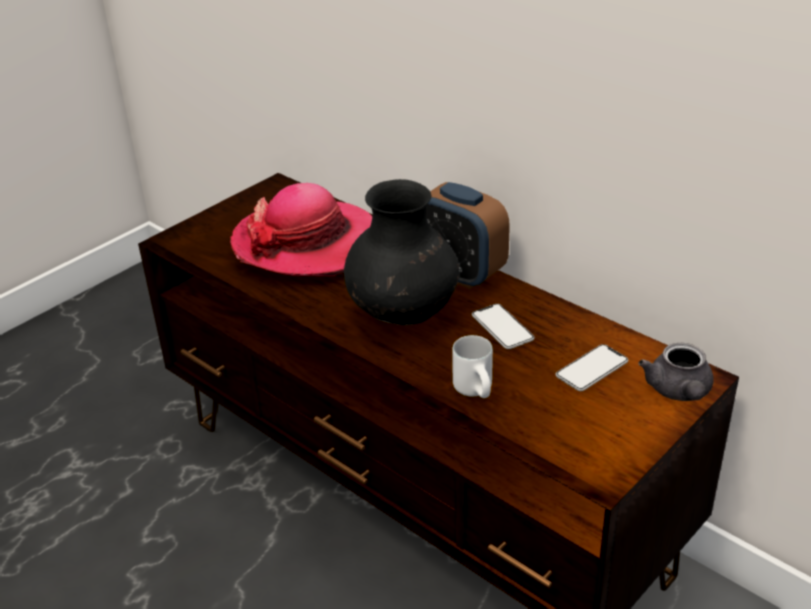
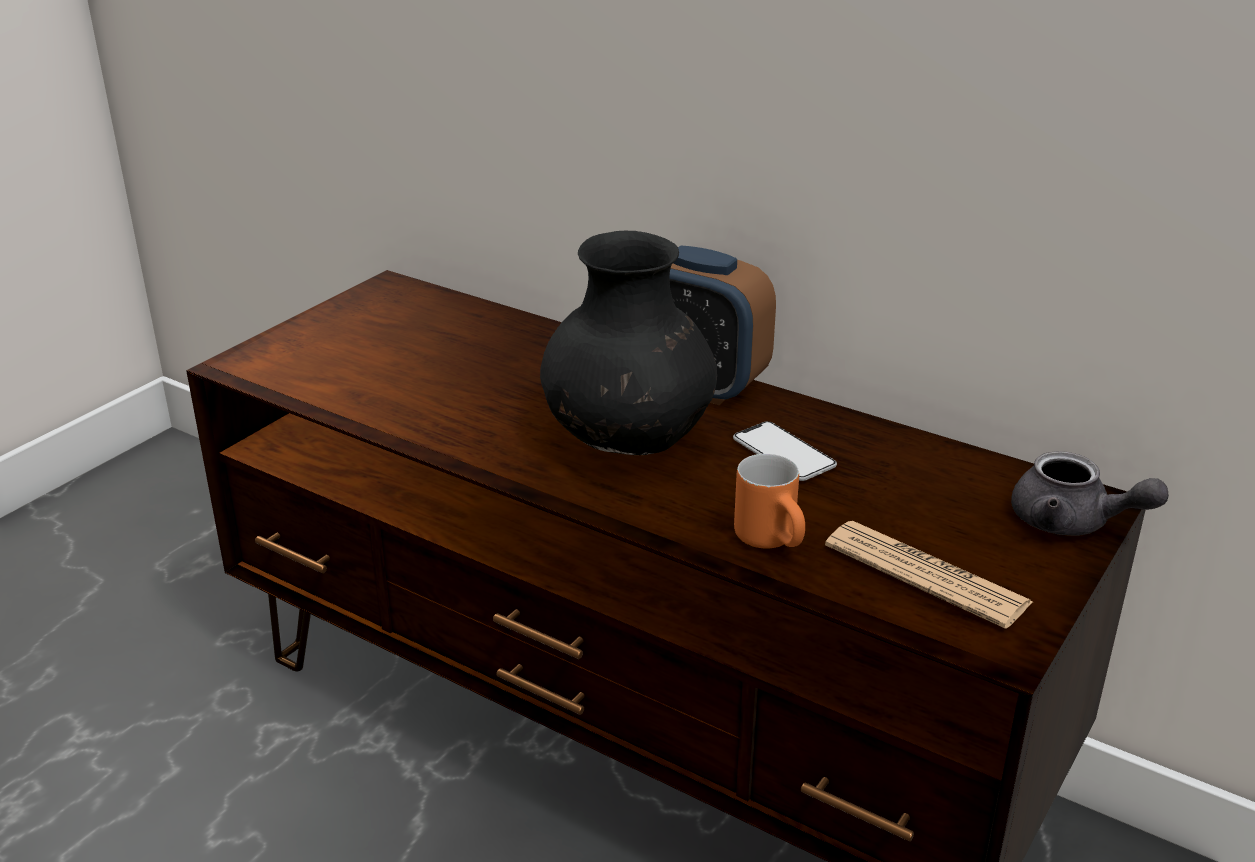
camera: 10 degrees left, 5 degrees down
(308, 244) = (457, 358): hat -> none
(478, 391) = (775, 541): white mug -> orange mug
(568, 422) = (926, 575): none -> newspaper
(591, 369) = (934, 500): phone -> none
(679, 392) = (1072, 523): grey teapot -> grey teapot turned 45 degrees counterclockwise

